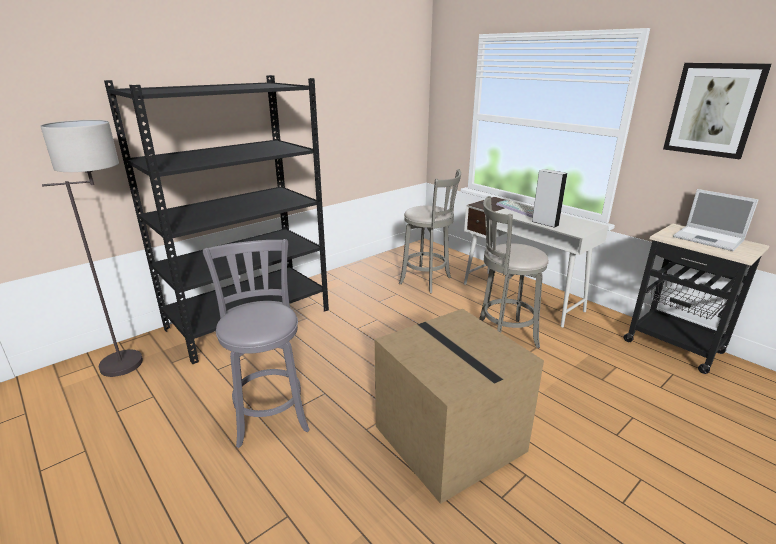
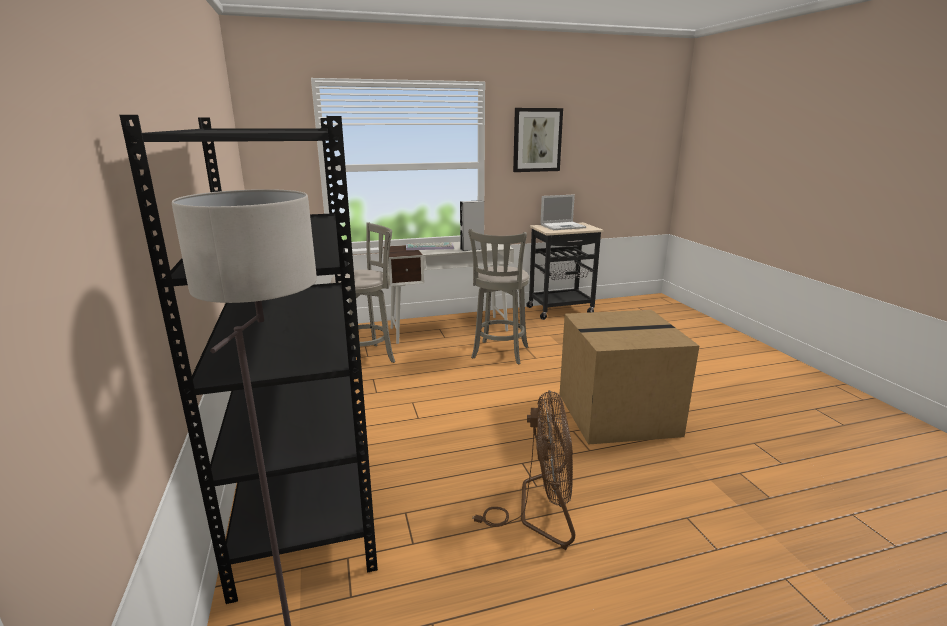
camera: 65 degrees left, 5 degrees down
(270, 415) = (539, 507): grey stool -> brown fan

